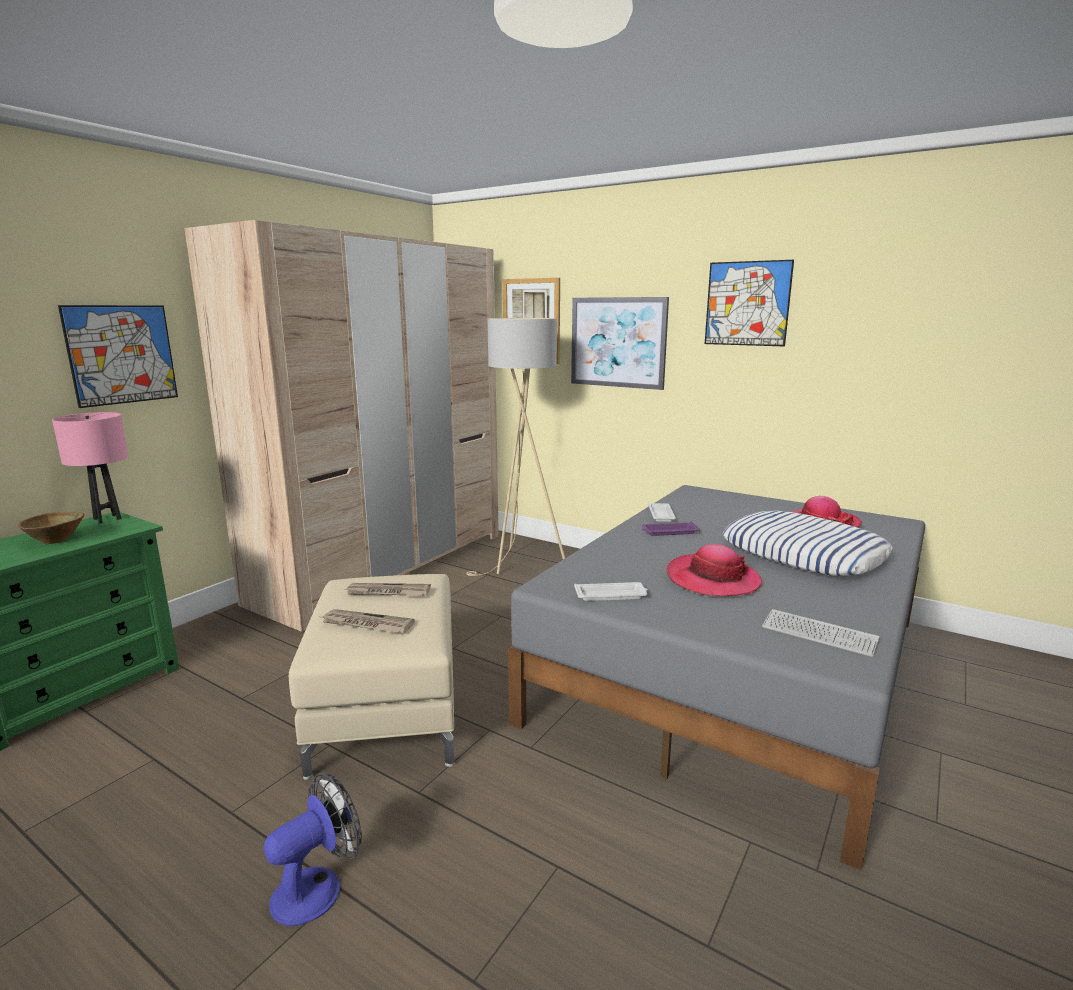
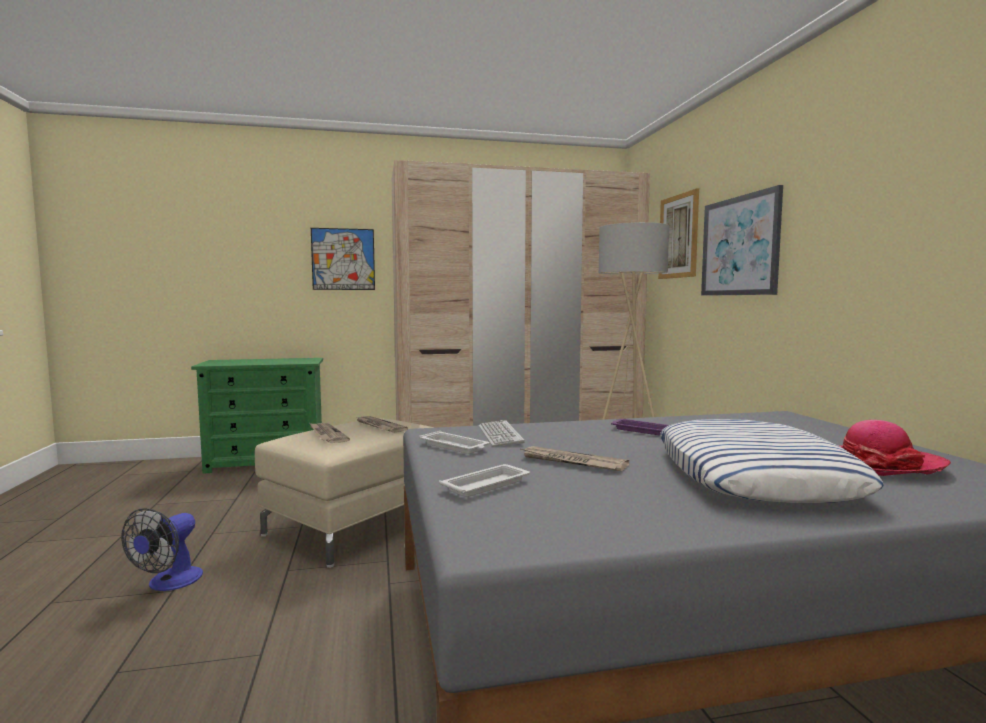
camera: 45 degrees right, 10 degrees down
(55, 540) = (268, 361): brown bowl -> none
(107, 519) = (309, 359): pink table lamp -> none
(317, 887) = (169, 583): fan -> fan turned 105 degrees clockwise
(661, 515) = (678, 421): white tray -> white tray (487, 485)
(712, 579) = (572, 462): hat -> newspaper
(747, 303) = (861, 173): picture -> none
(819, 634) = (540, 519): keyboard -> keyboard (499, 435)

